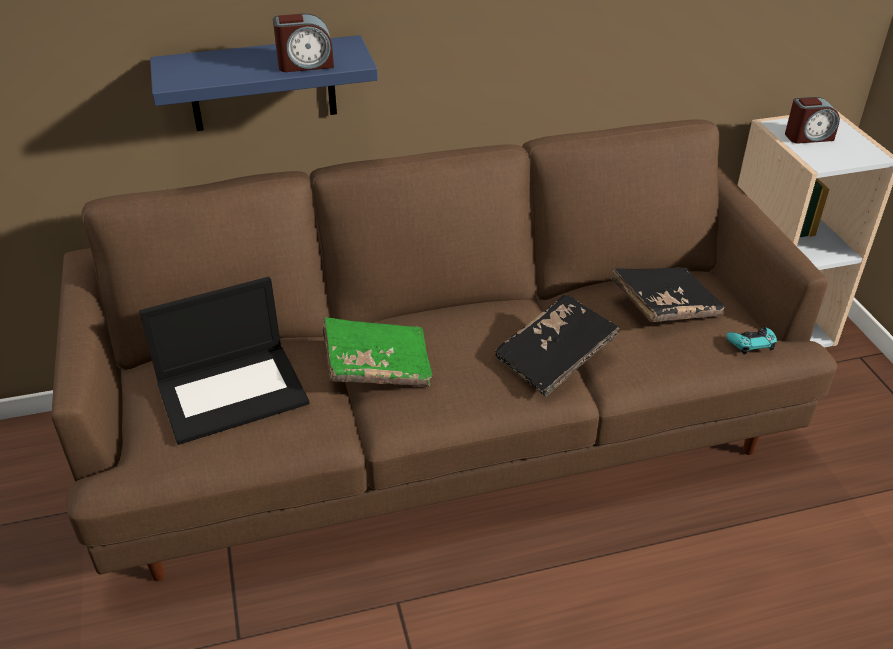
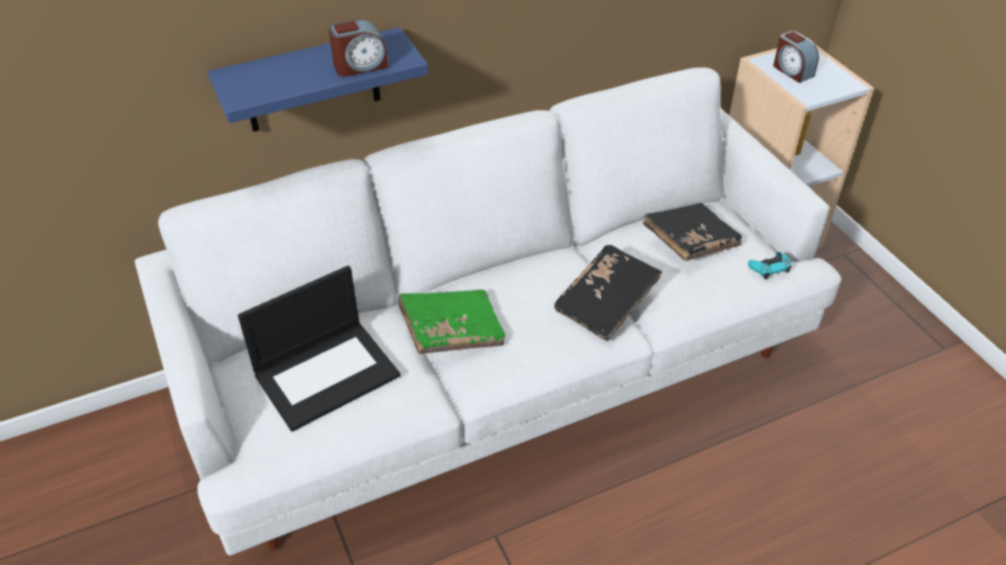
camera: 10 degrees left, 5 degrees up
(445, 435) = (501, 376): brown sofa -> white sofa
(808, 137) = (792, 71): alarm clock -> alarm clock turned 75 degrees clockwise

